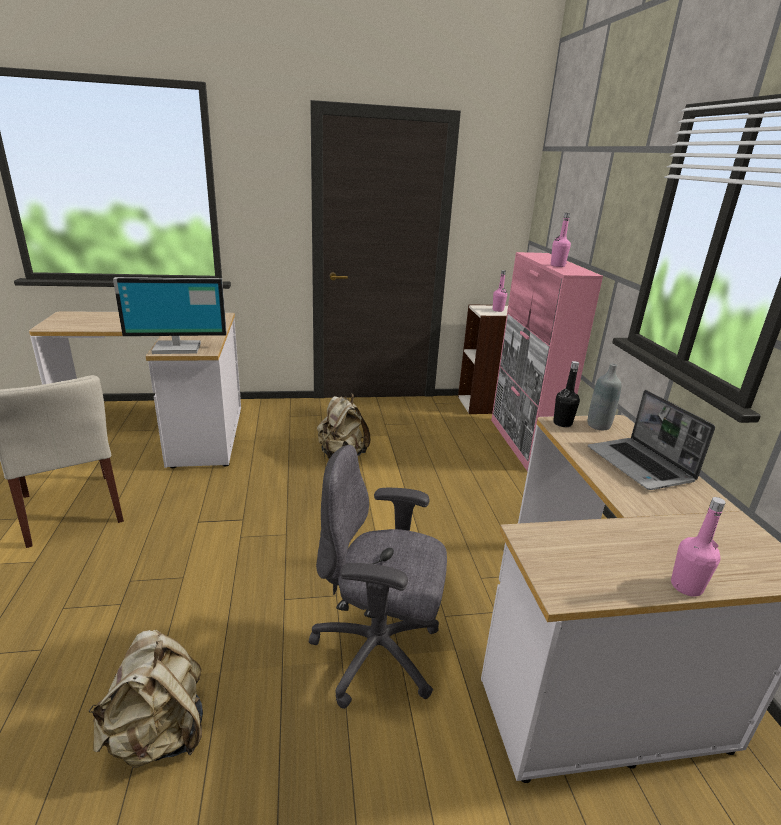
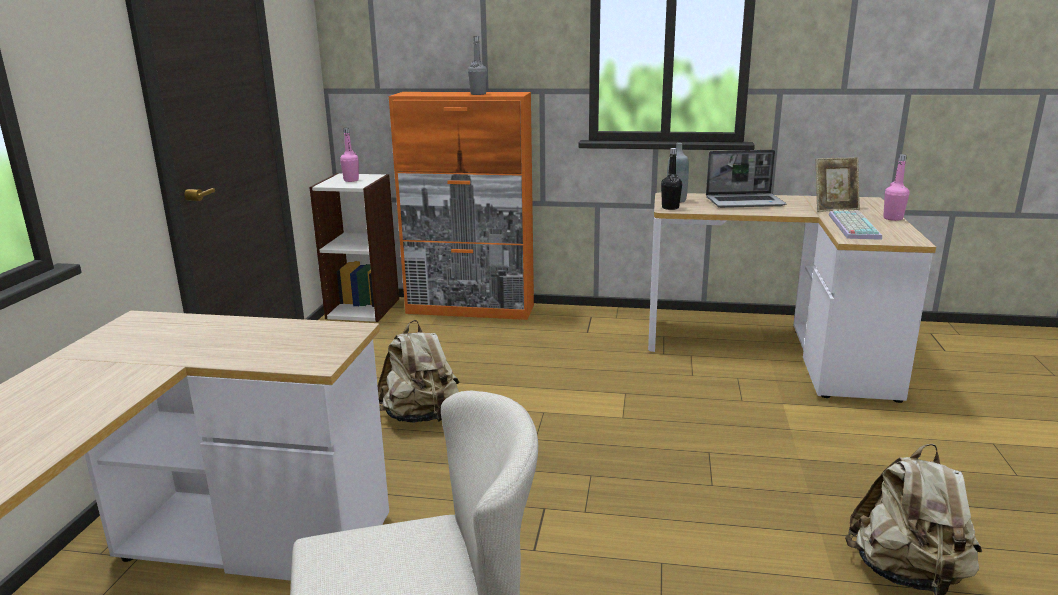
camera: 70 degrees left, 5 degrees down
(177, 347) = (309, 351): monitor -> none
(378, 653) = (789, 439): grey office chair -> none
(523, 443) = (471, 309): pink cabinet -> orange cabinet
(557, 265) = (478, 94): pink bottle -> grey bottle
(598, 541) = (851, 226): none -> keyboard
(685, 532) = (834, 209): none -> picture frame

